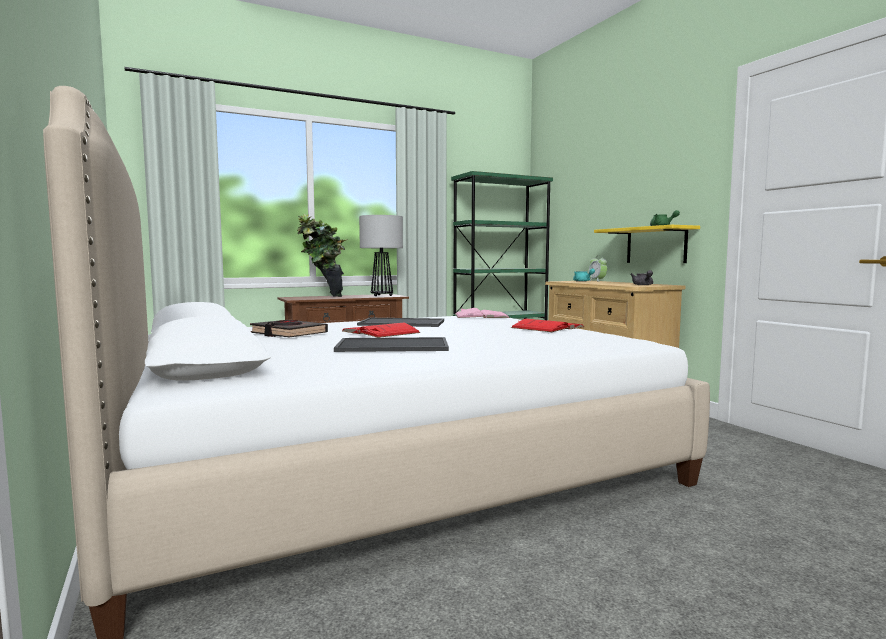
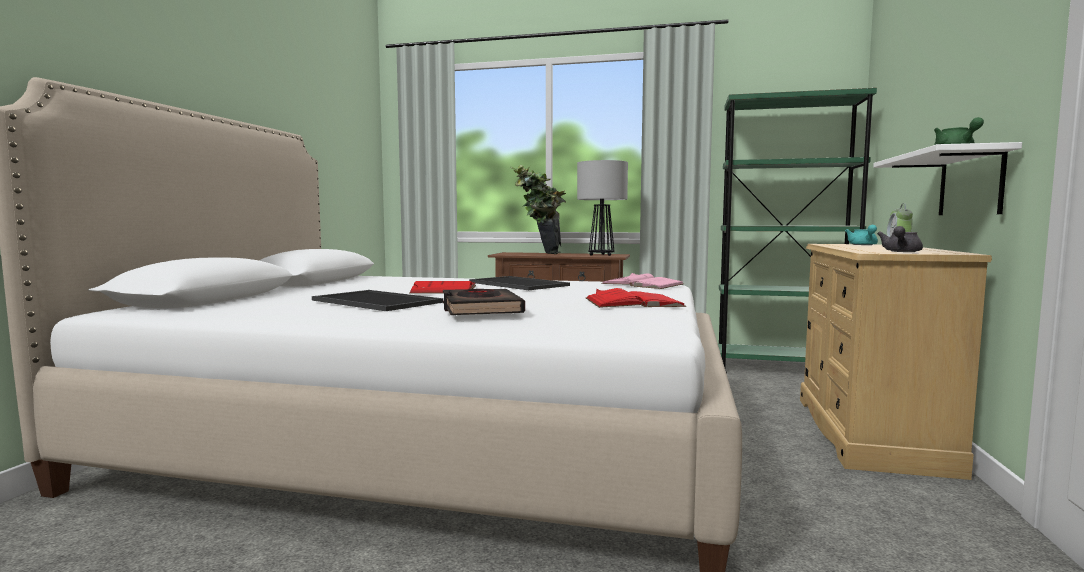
camera: 40 degrees right, 0 degrees up
(288, 334) = (382, 284): black book -> black book (480, 309)
(656, 245) = (970, 184): yellow shelf -> white shelf

